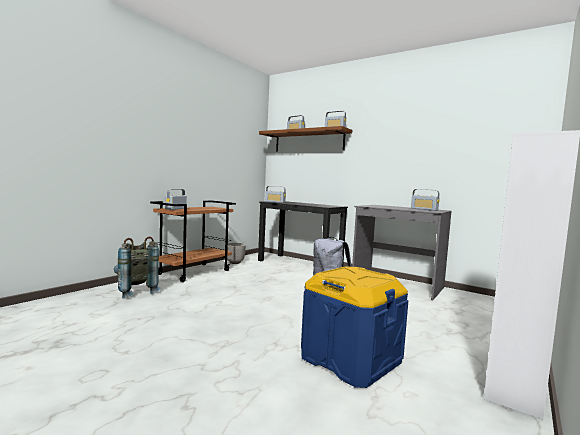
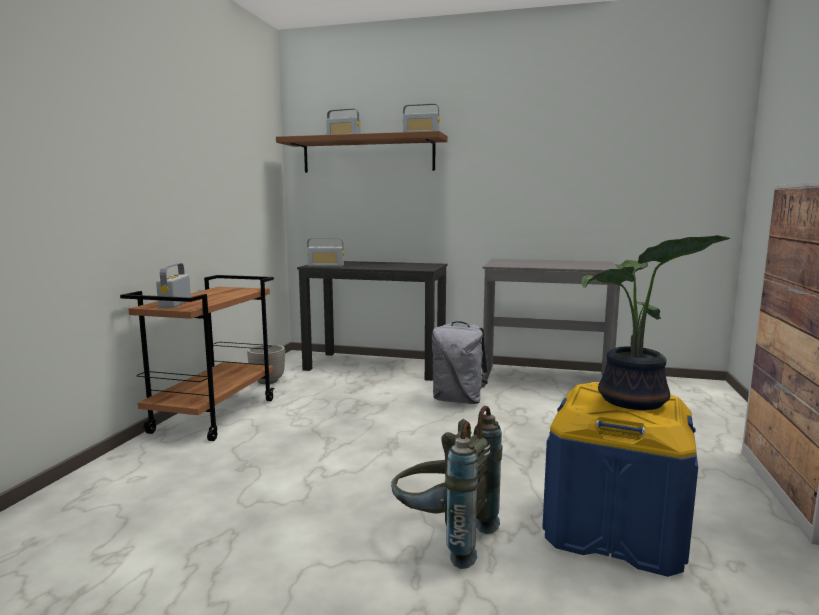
camera: 20 degrees left, 5 degrees up
(134, 291) = (138, 482): grey backpack -> grey backpack (443, 537)
(361, 276) = (633, 402): none -> potted plant
(424, 209) = (582, 264): radio -> none

